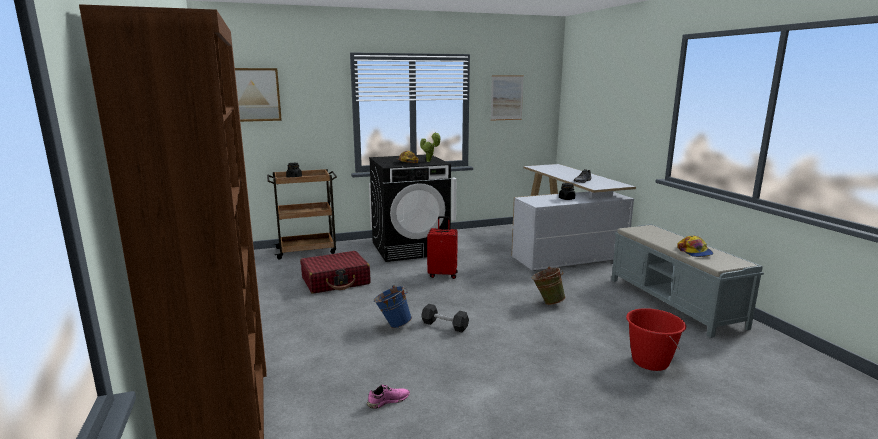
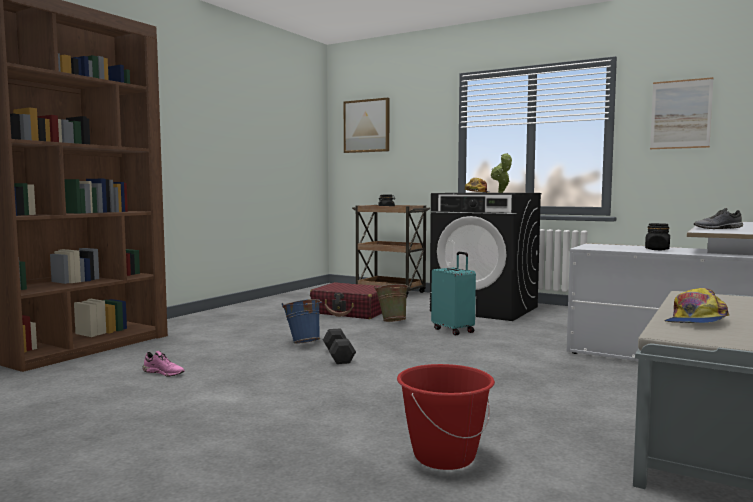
camera: 50 degrees right, 10 degrees down
(443, 274) = (454, 330): red suitcase -> turquoise suitcase
(547, 302) = (495, 376): green bucket -> green bucket (392, 321)

